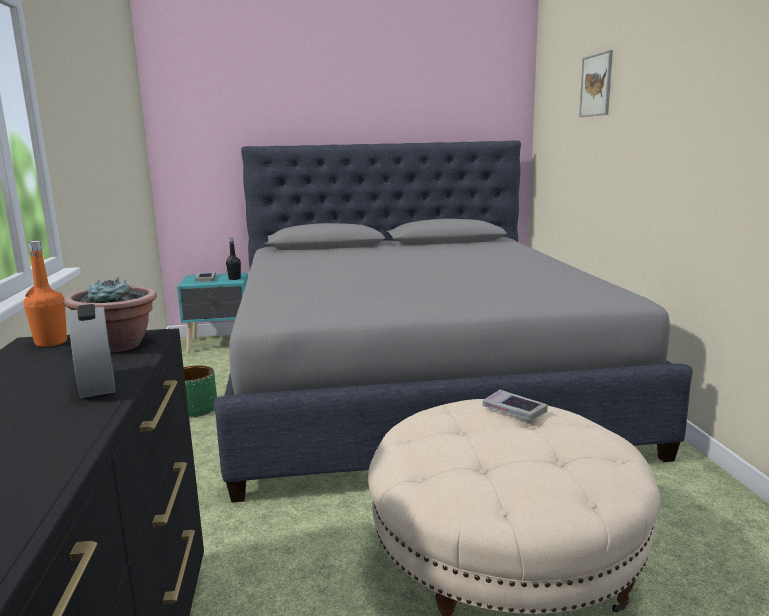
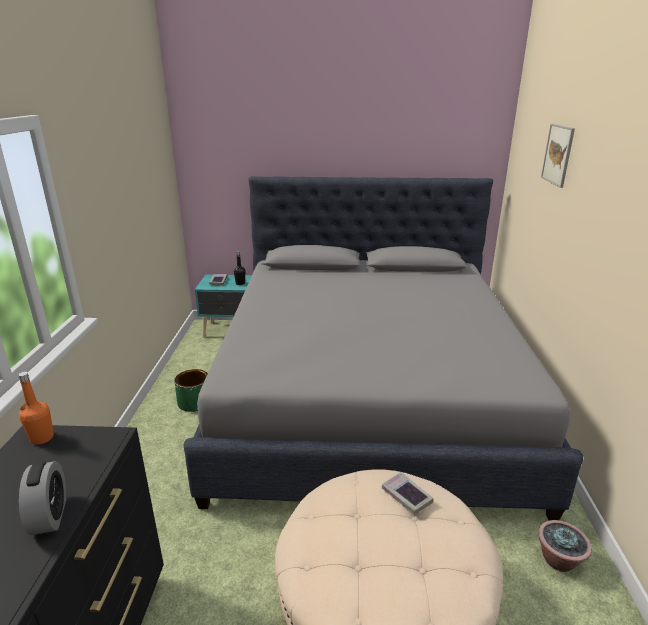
camera: 10 degrees right, 10 degrees up
(118, 345) = (85, 451): potted plant -> potted plant (558, 560)

